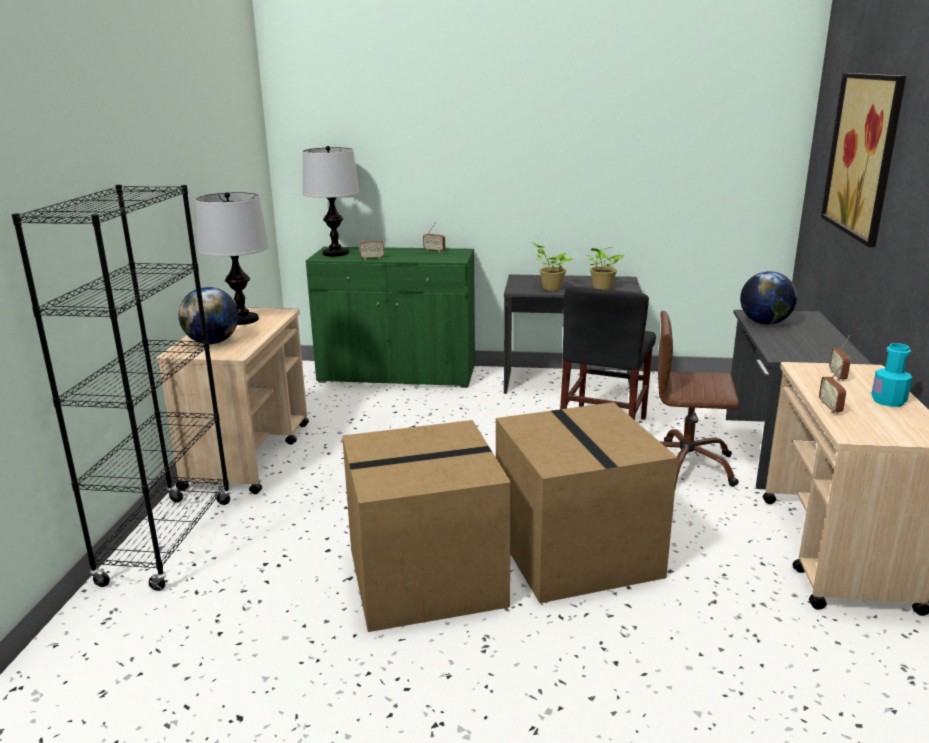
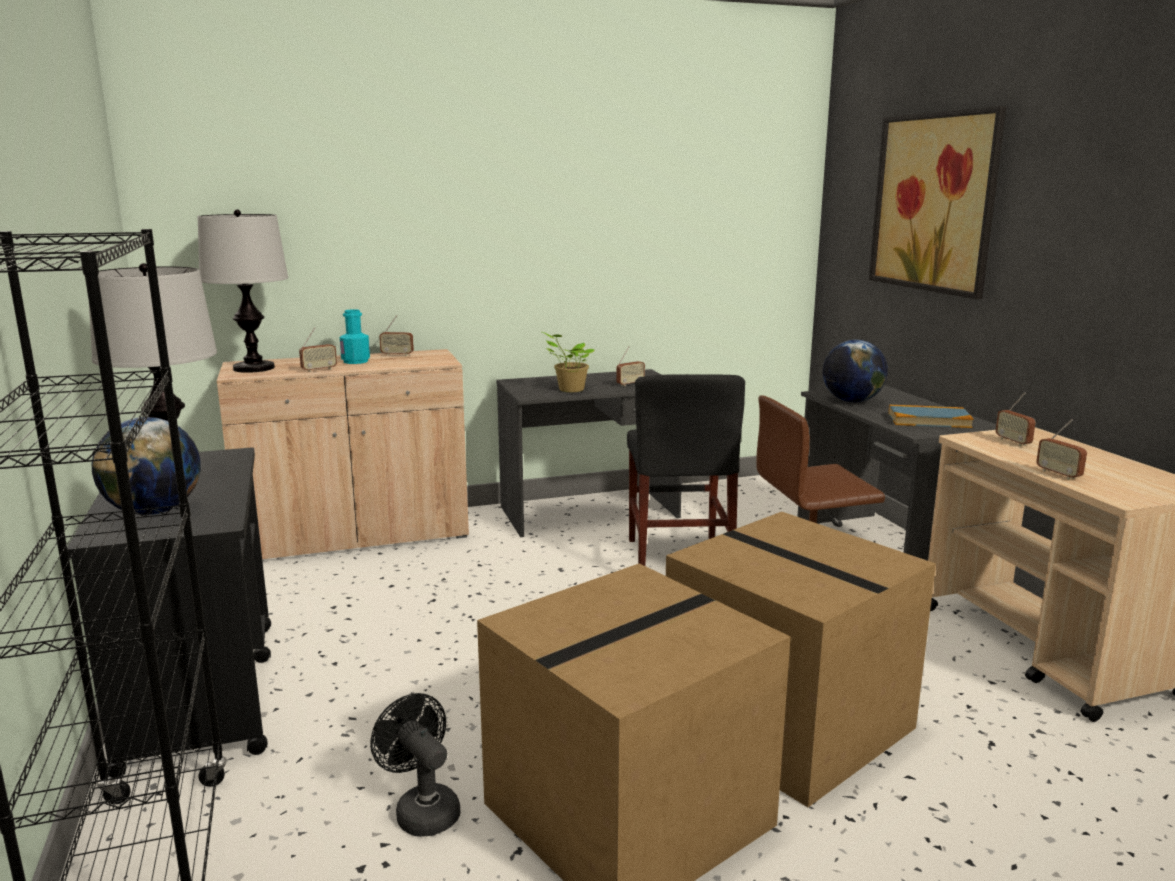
camera: 25 degrees left, 5 degrees down
(249, 454) = (201, 692): beige cart -> black cart
(316, 544) = (422, 810): none -> black fan
(397, 375) = (355, 536): green cabinet -> beige cabinet
(601, 288) = (630, 384): potted plant -> radio
(807, 348) = (929, 420): none -> book
(888, 401) = (1096, 459): turquoise bottle -> turquoise bottle (356, 361)

